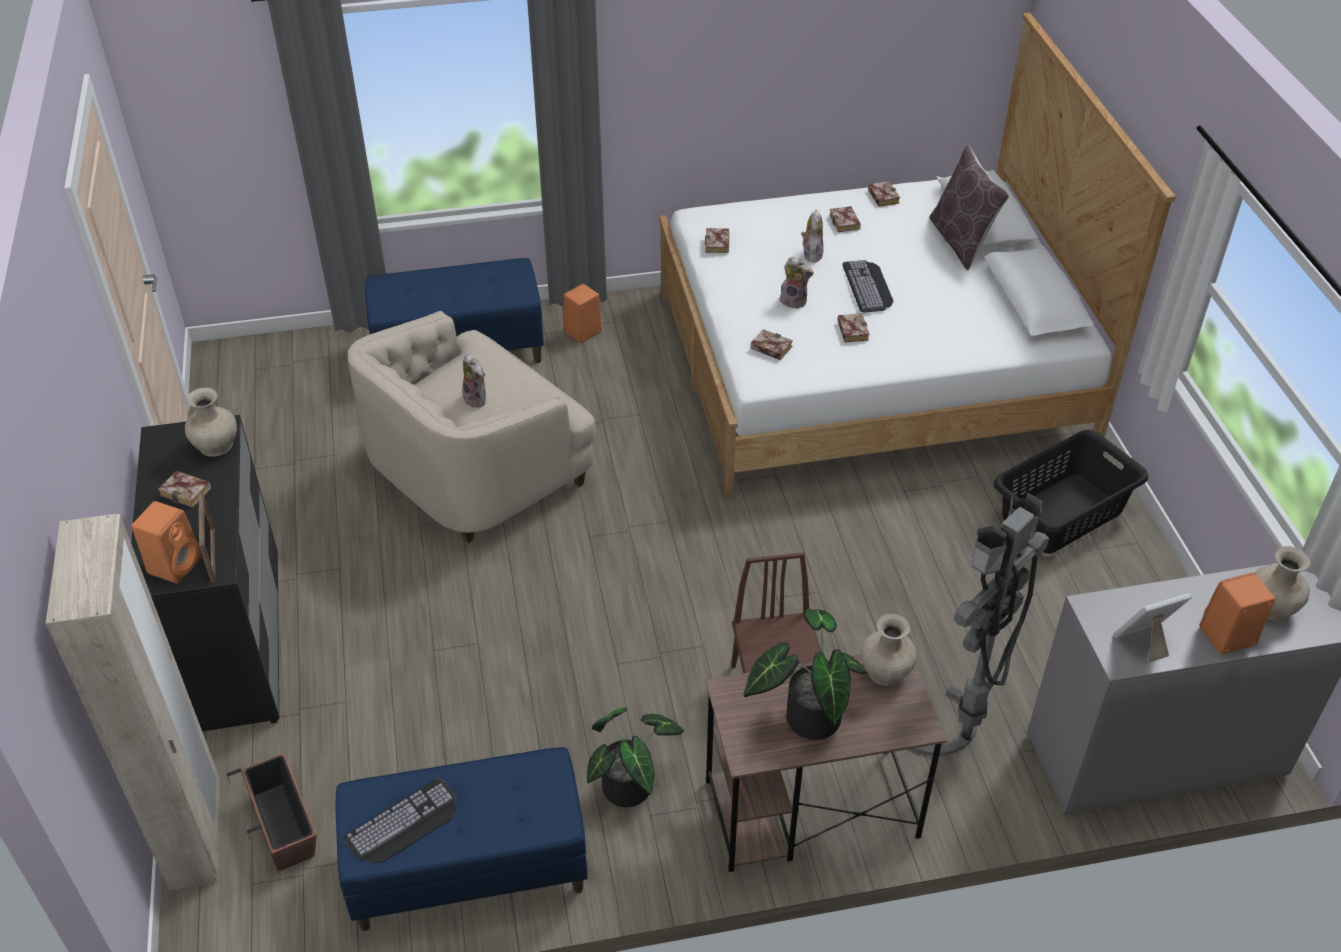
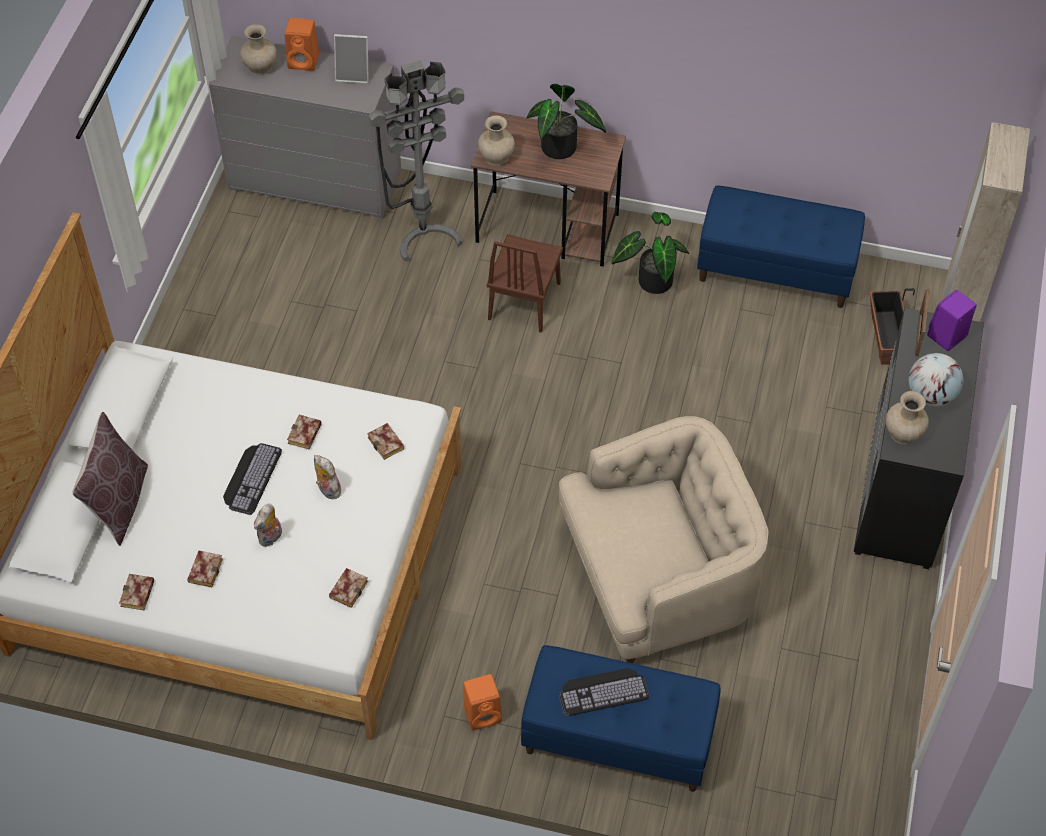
camera: 155 degrees left, 10 degrees up
(175, 564) = (946, 337): orange speaker -> purple speaker
(188, 492) = (930, 395): book -> globe
(404, 825) = (818, 226): keyboard -> keyboard (603, 690)
(477, 399) = (654, 528): plush toy -> none
(1060, 513) = (215, 352): black laundry basket -> none

